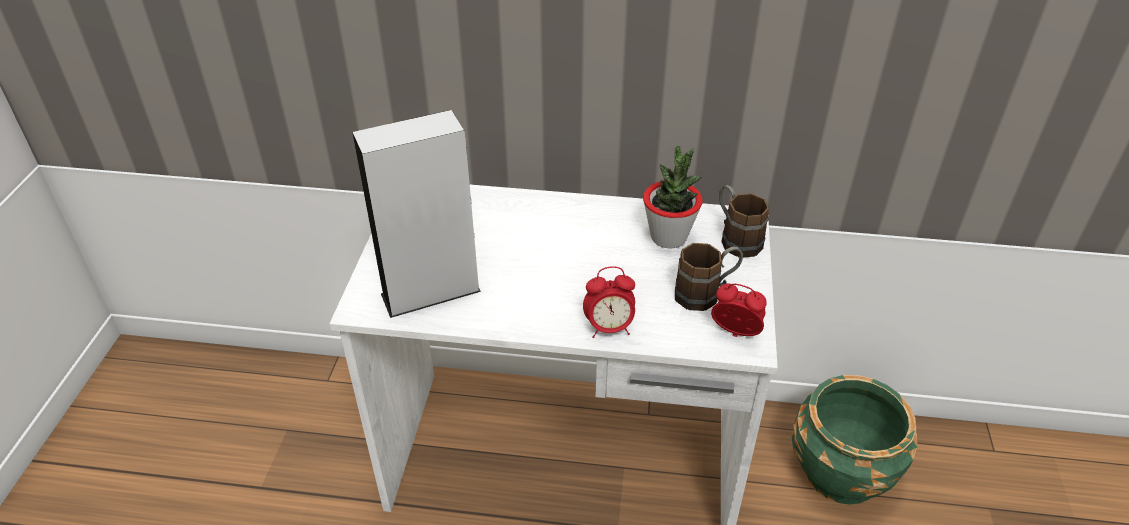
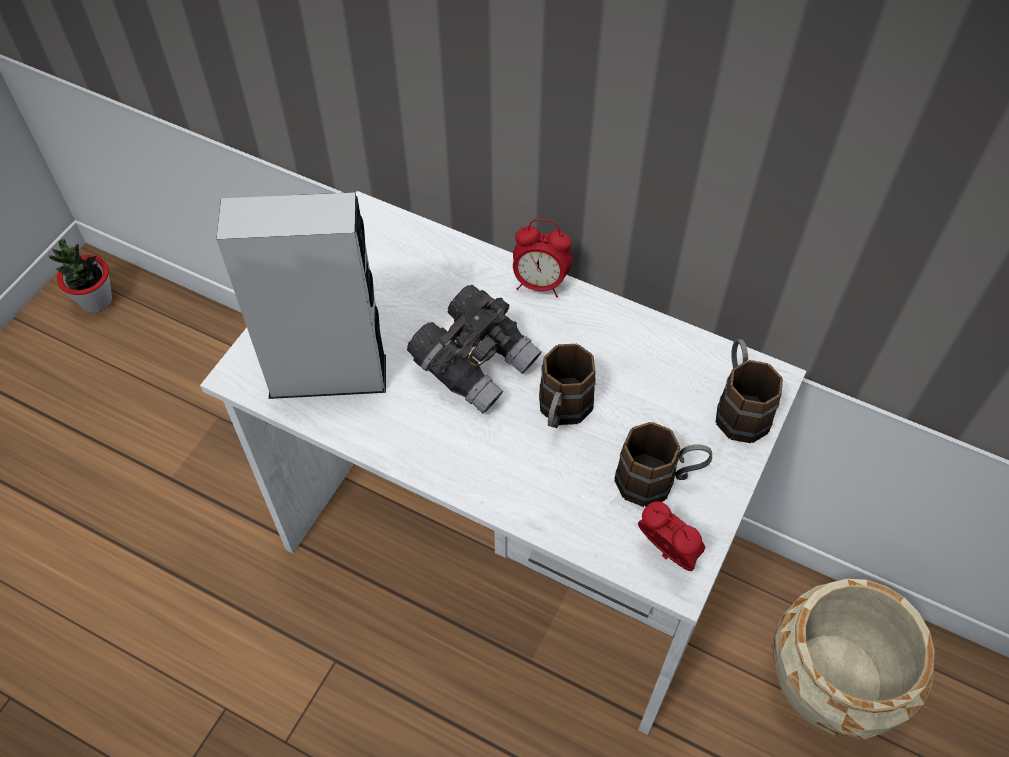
camera: 20 degrees right, 15 degrees up
(539, 258) = (476, 363): none -> grey binoculars
(609, 328) = (514, 495): alarm clock -> alarm clock (539, 283)
(616, 272) = (561, 413): none -> brown mug
(668, 237) = (651, 379): potted plant -> potted plant (96, 301)
(840, 473) = (830, 682): green planter -> beige planter

